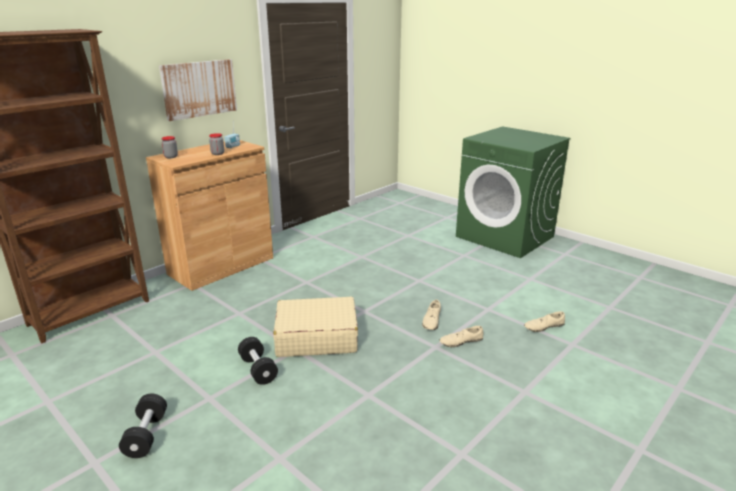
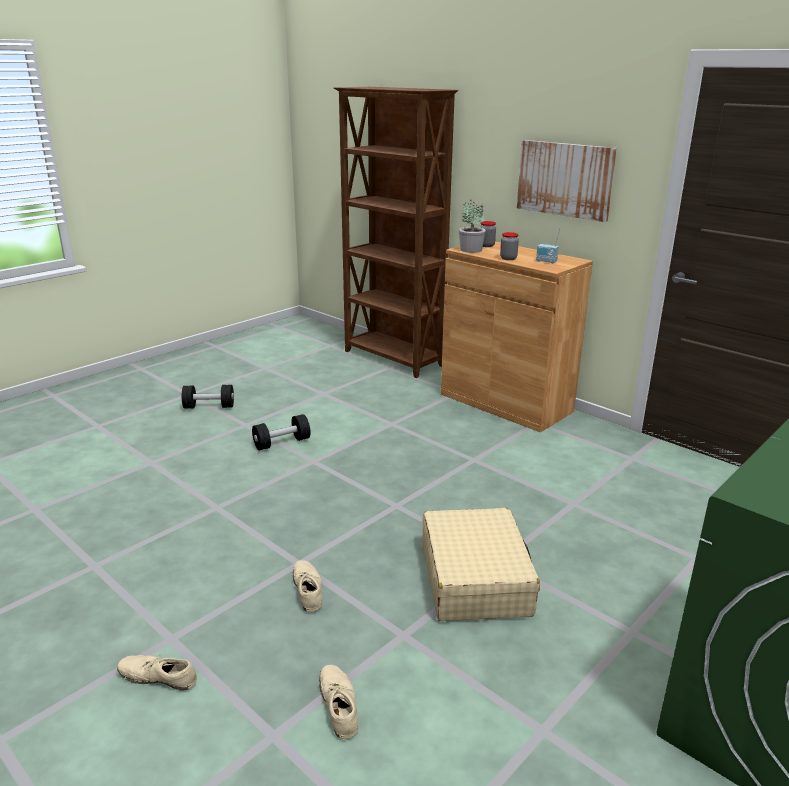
camera: 90 degrees right, 0 degrees up
(182, 161) = (470, 250): none -> potted plant
(316, 337) = (335, 472): beige suitcase -> beige suitcase (475, 578)
(432, 321) = (367, 565): beige shoe -> beige shoe (158, 677)

